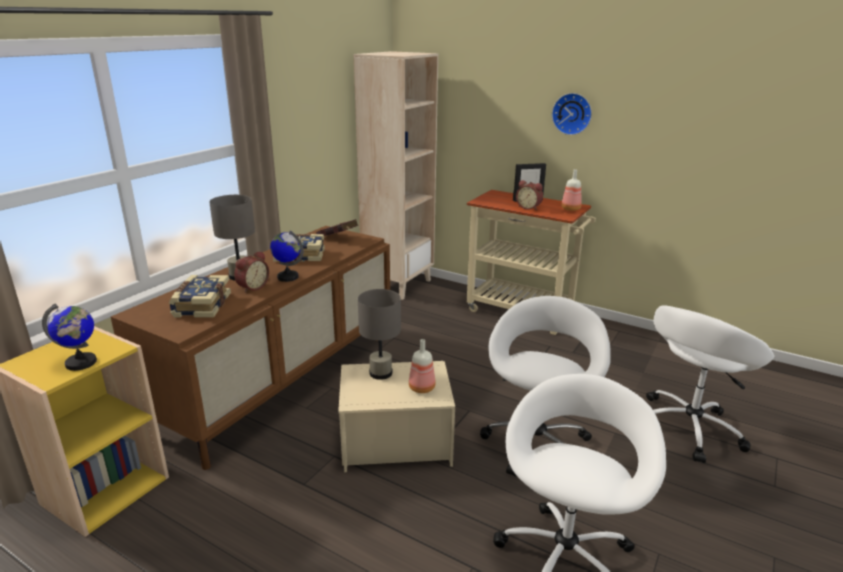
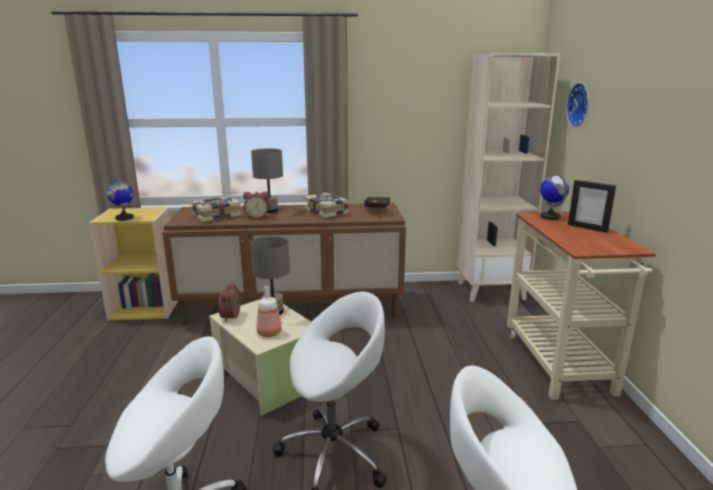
camera: 55 degrees right, 5 degrees down
(287, 277) = (286, 219): globe -> globe (550, 217)
(529, 207) = (565, 232): alarm clock -> alarm clock (232, 316)
(571, 209) = (613, 248): bottle -> none
(572, 113) = (659, 123): wall clock -> wall clock (580, 105)

